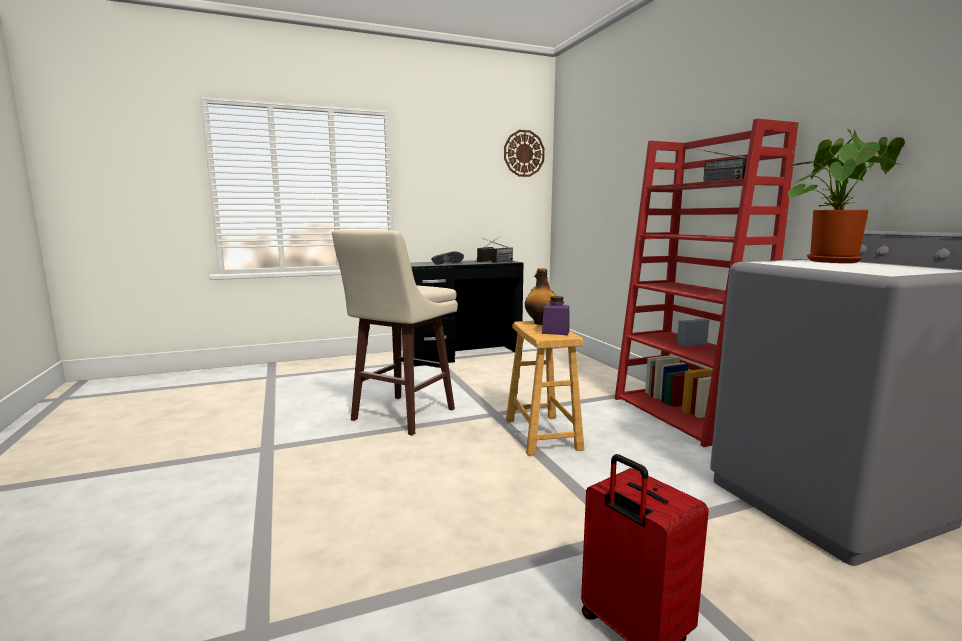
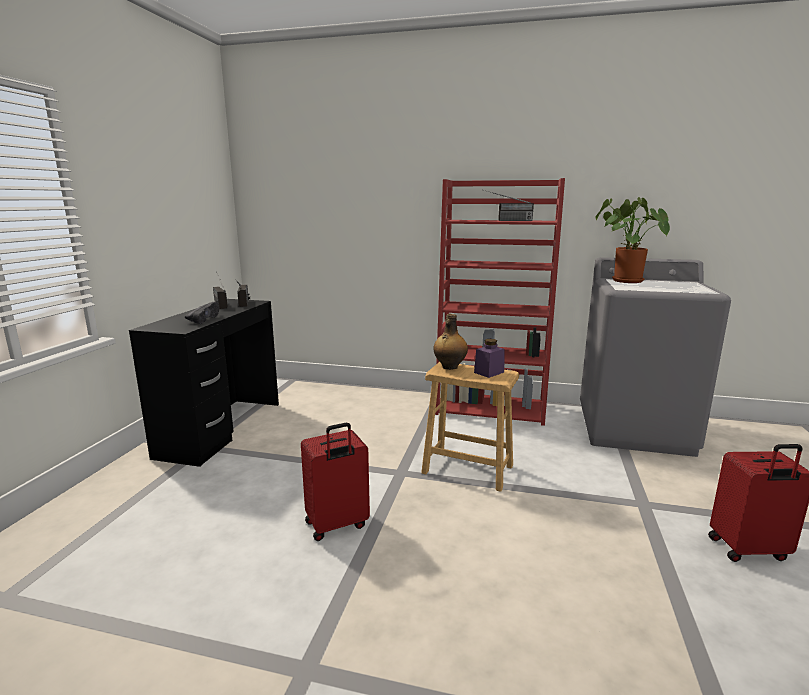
camera: 55 degrees left, 5 degrees up
(401, 415) = (337, 525): beige stool -> red suitcase
(524, 153) = (209, 164): wall clock -> none

